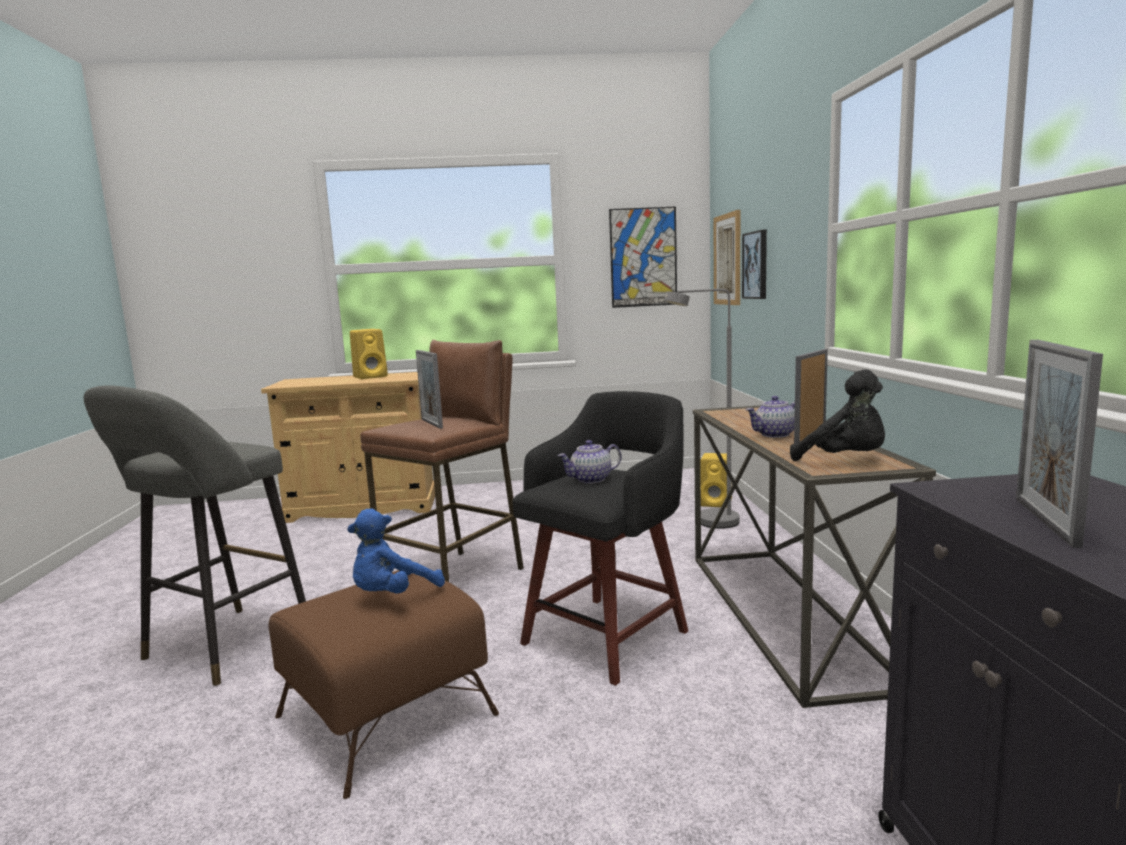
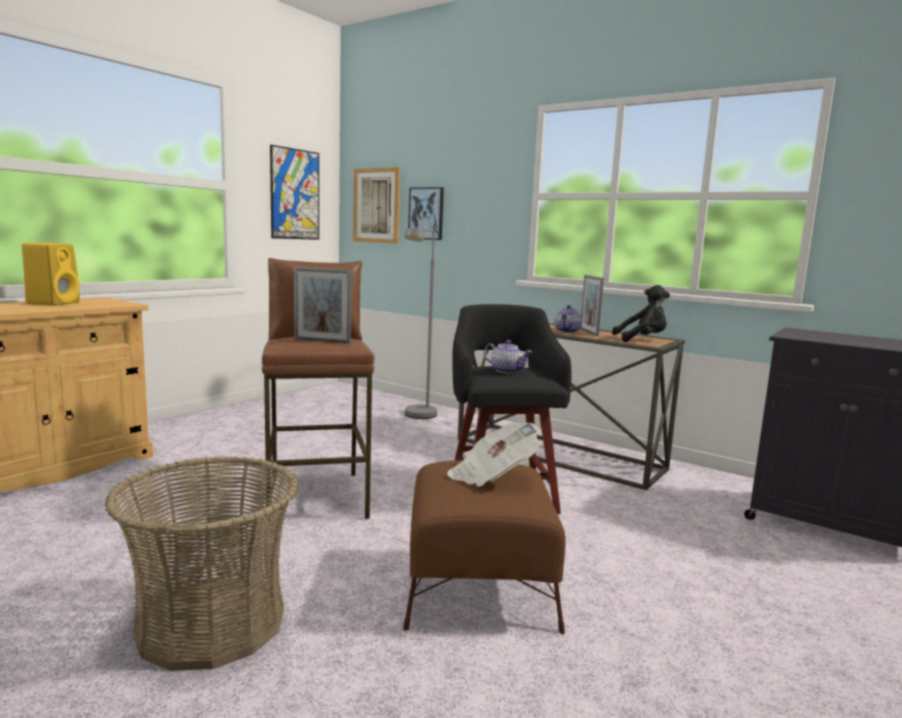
camera: 50 degrees left, 0 degrees up
(221, 648) = (211, 623): grey stool -> basket
(392, 595) = (492, 476): blue plush toy -> newspaper
(591, 479) = (507, 371): teapot -> teapot turned 75 degrees counterclockwise
(717, 503) = (395, 403): yellow speaker -> none
(1045, 521) = (848, 341): picture frame -> none

